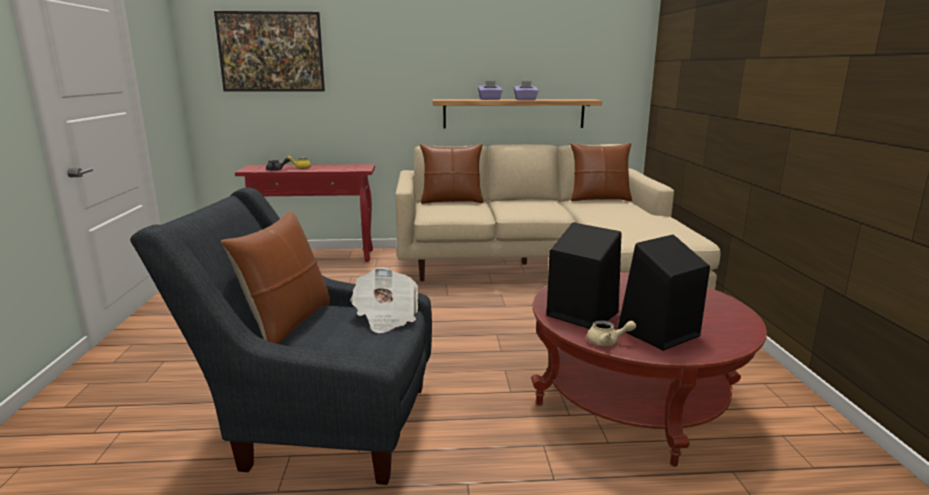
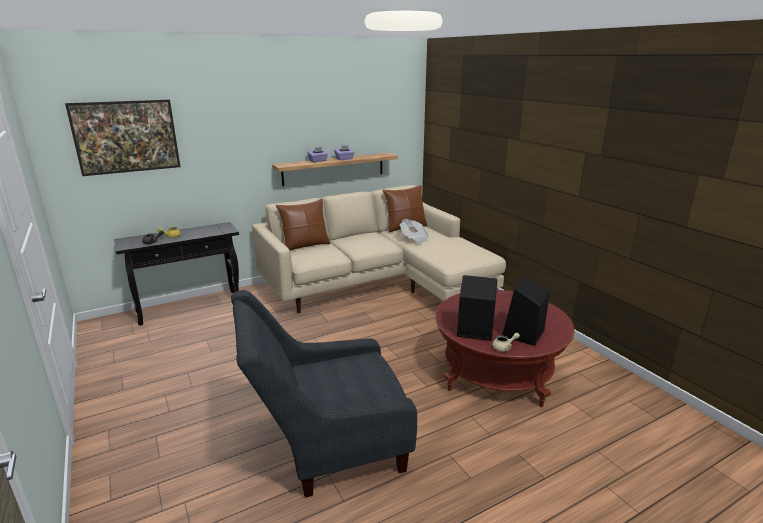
camera: 25 degrees left, 5 degrees up
(287, 324) = (304, 386): brown pillow -> none
(316, 256) = (190, 307): red console table -> black console table
(386, 317) = (364, 363): newspaper -> newspaper (414, 239)

